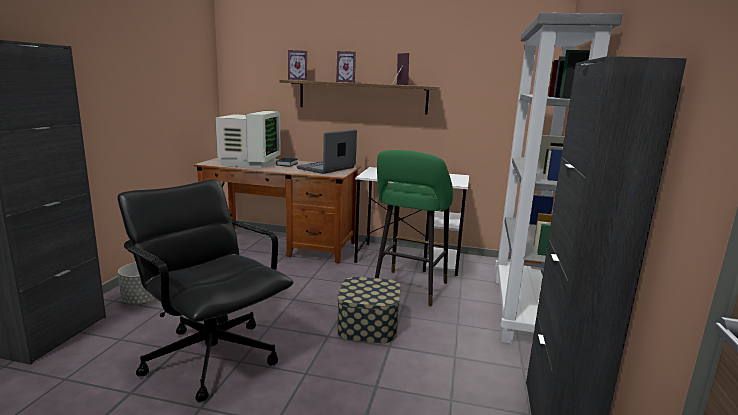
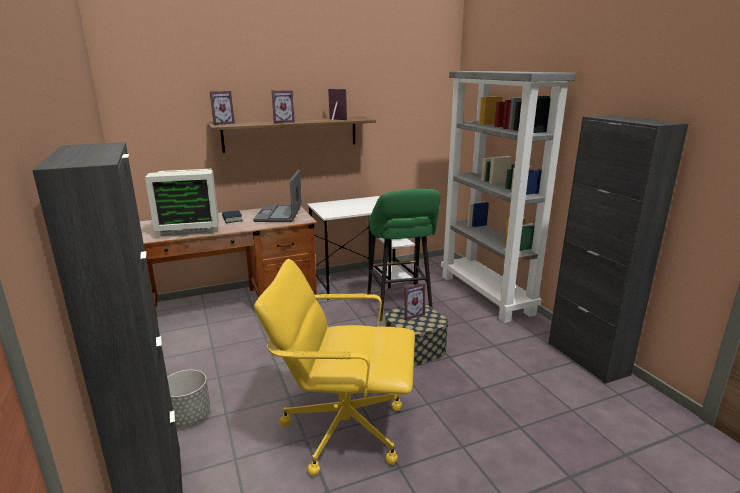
camera: 35 degrees left, 5 degrees up
(212, 356) = (343, 428): black office chair -> yellow office chair
(249, 163) = (189, 227): monitor -> monitor turned 105 degrees clockwise
(370, 286) = (411, 314): none -> picture frame

